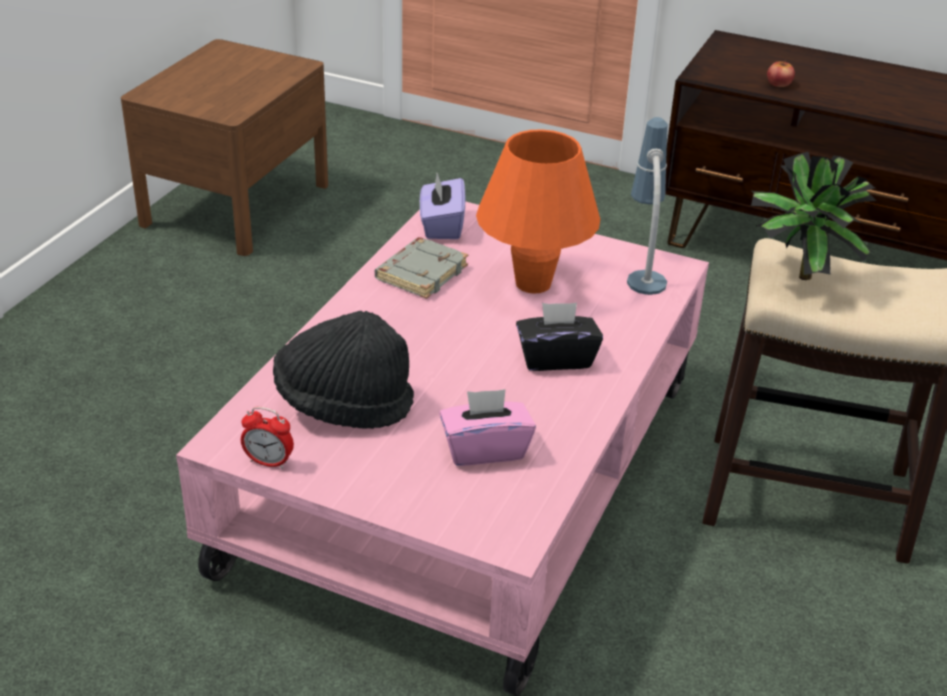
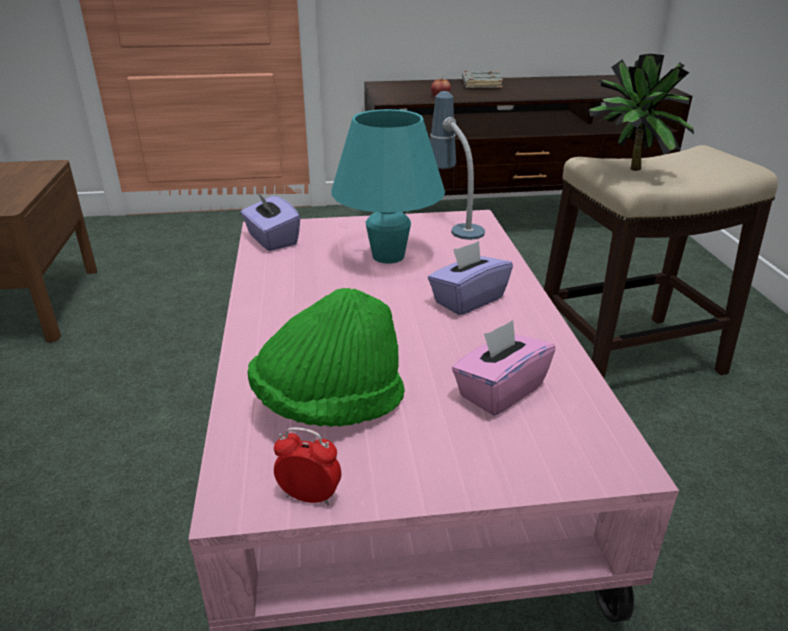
camera: 30 degrees left, 5 degrees down
(269, 462) = (309, 496): alarm clock -> alarm clock turned 150 degrees counterclockwise
(343, 404) = (330, 404): black hat -> green hat
(421, 273) = (289, 275): grey book -> grey book (480, 84)
(533, 283) = (388, 256): orange table lamp -> turquoise table lamp
(556, 358) = (468, 300): black tissue box -> purple tissue box

